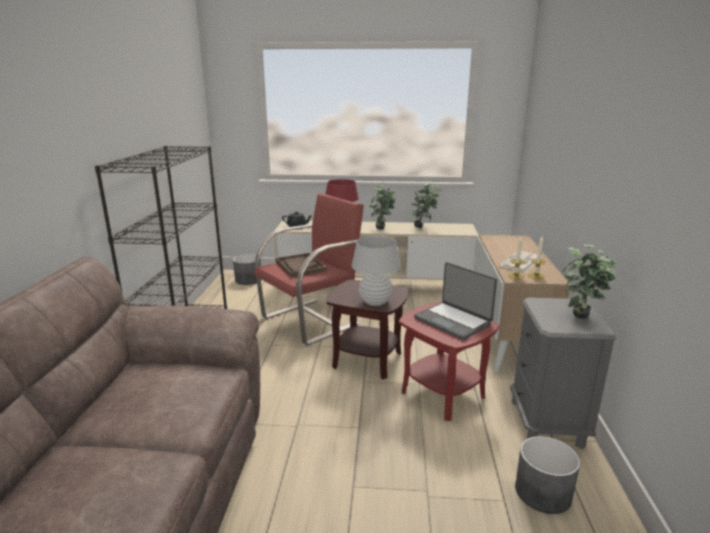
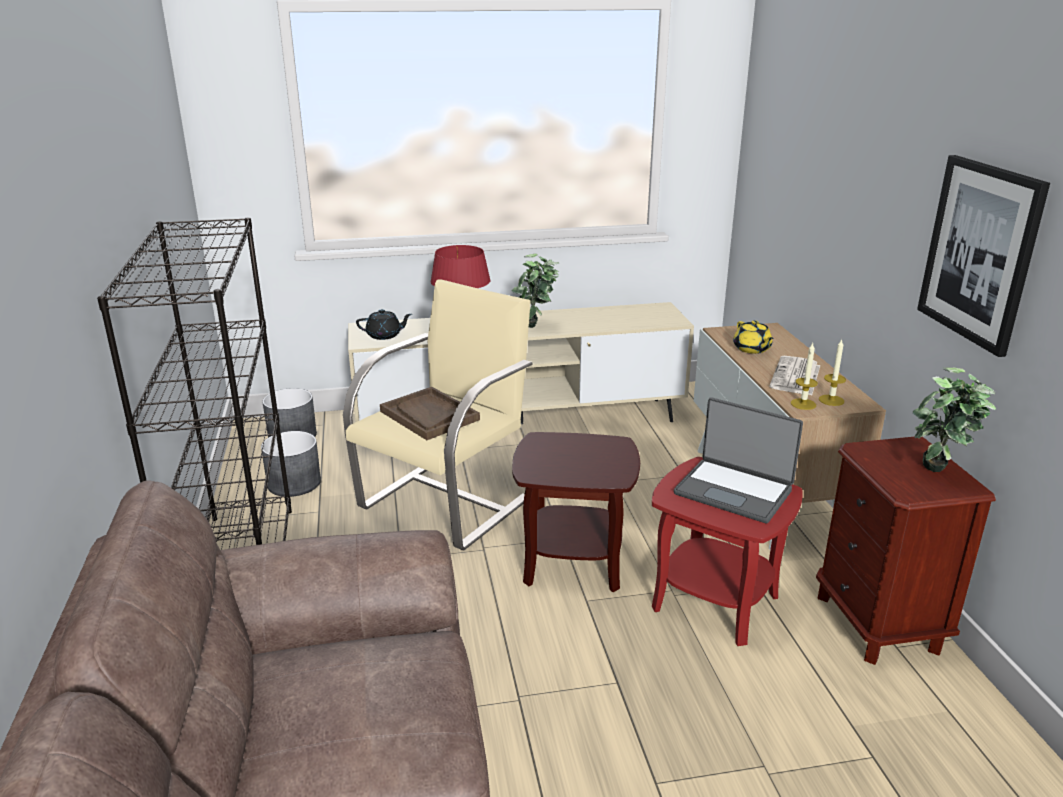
camera: 15 degrees left, 5 degrees up
(311, 321) = (446, 502): red armchair -> beige armchair
(375, 302) = (597, 472): white table lamp -> none
(424, 227) = (600, 317): potted plant -> none
(502, 247) = (752, 349): none -> yellow teapot
(543, 492) = (917, 733): grey planter -> grey planter (294, 483)
(546, 423) = (877, 623): grey nightstand -> brown nightstand
(620, 173) = (980, 253): none -> picture

